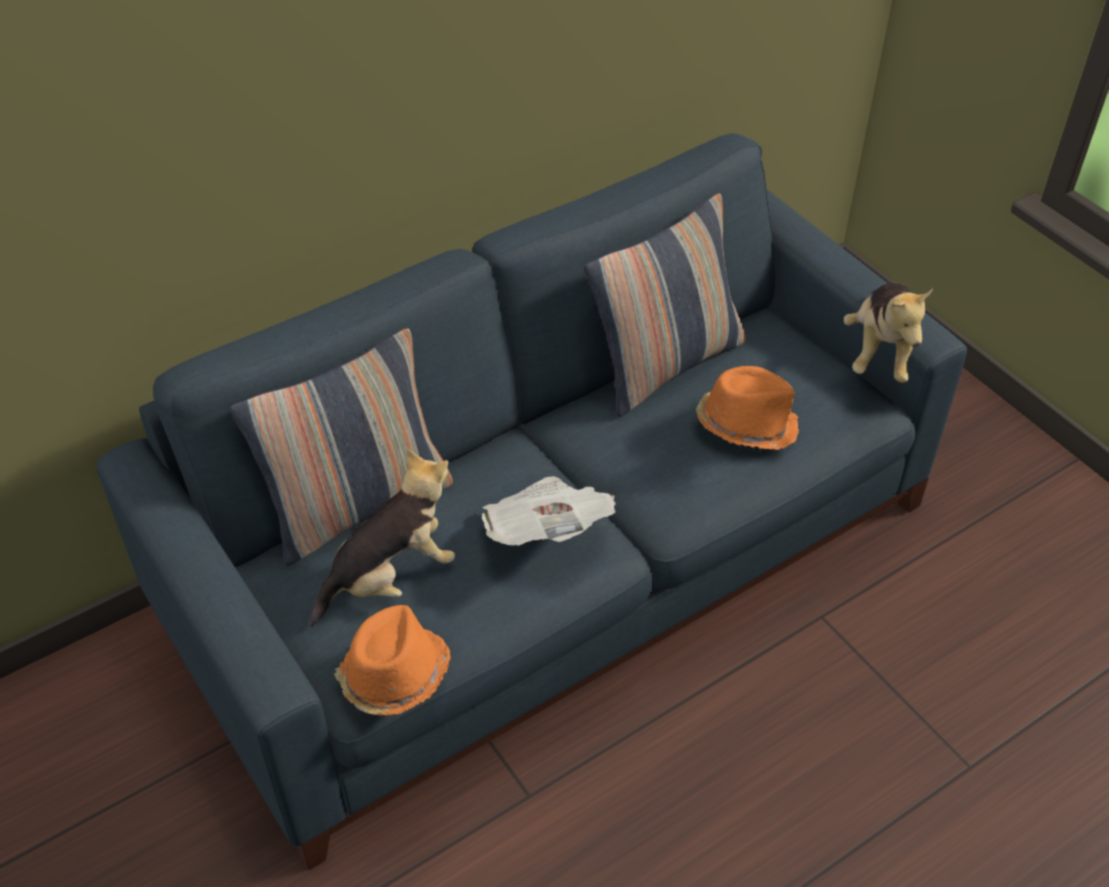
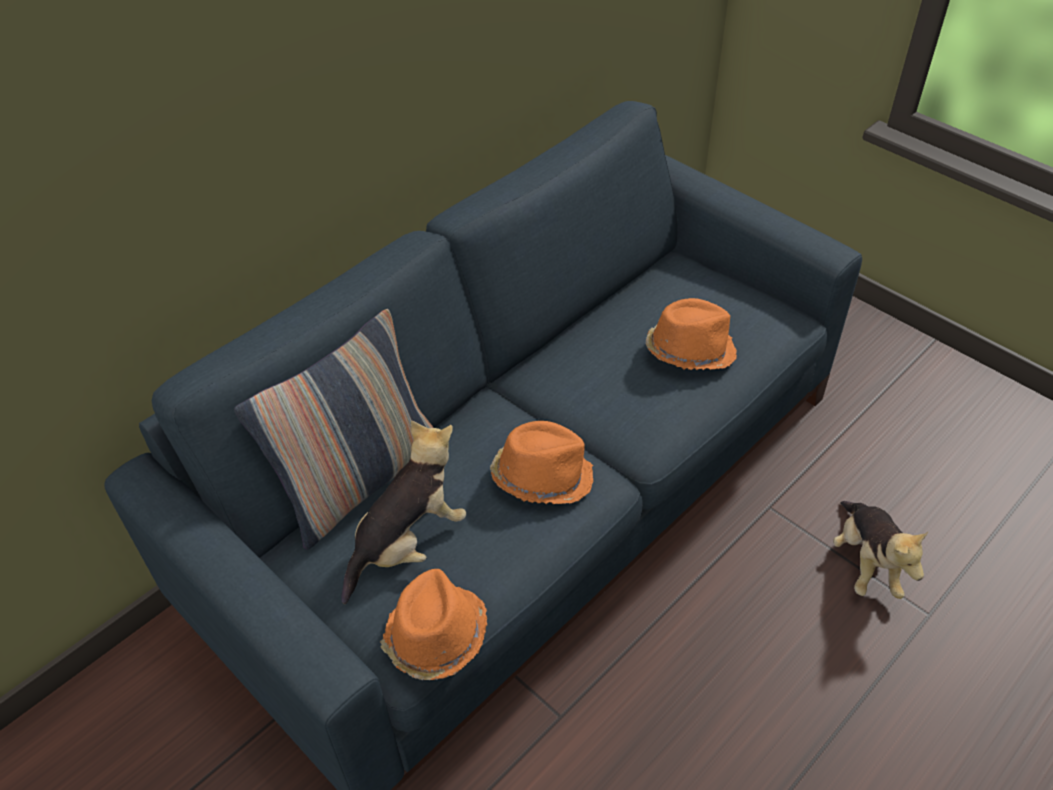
camera: 10 degrees left, 0 degrees up
(547, 533) = (542, 476): newspaper -> orange hat
(665, 365) = (603, 311): pillow -> none
(880, 352) = (794, 269): plush toy -> plush toy (866, 562)

